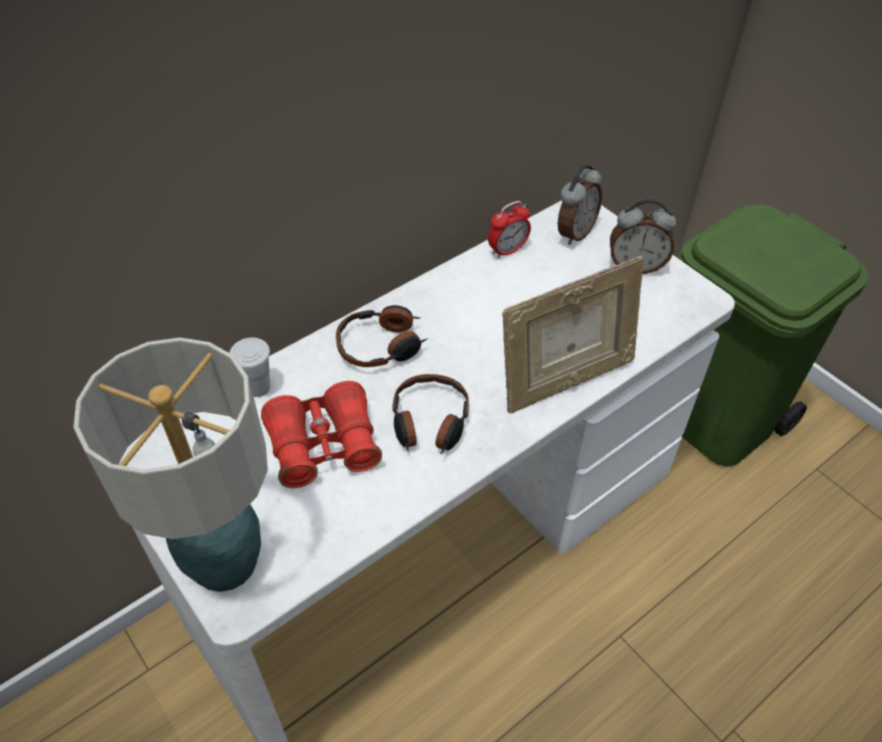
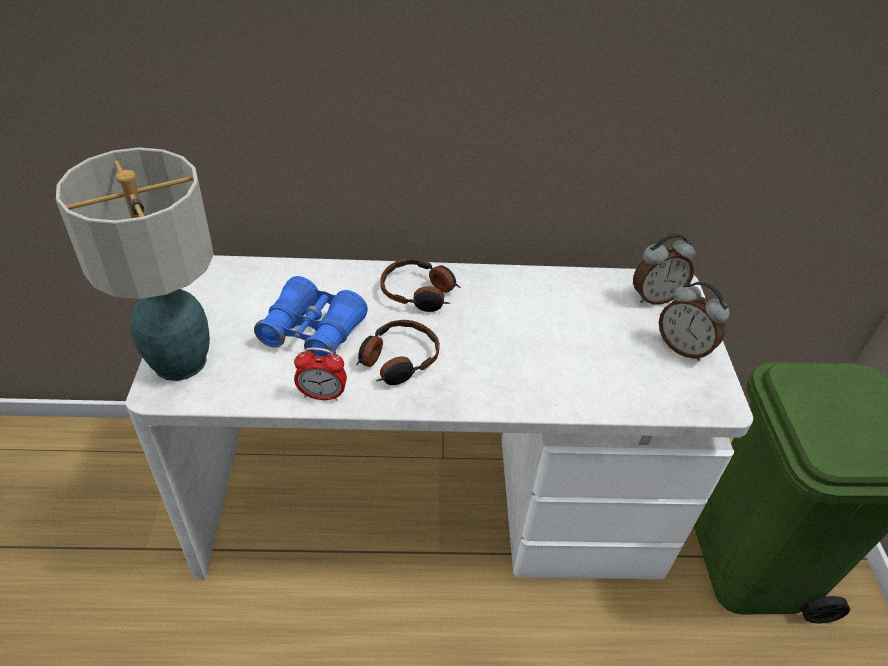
camera: 35 degrees right, 5 degrees down
(258, 387) = (312, 273): white cup -> none
(323, 446) = (312, 332): red binoculars -> blue binoculars
(507, 250) = (583, 281): alarm clock -> alarm clock (322, 395)
(565, 382) = (529, 395): picture frame -> none

